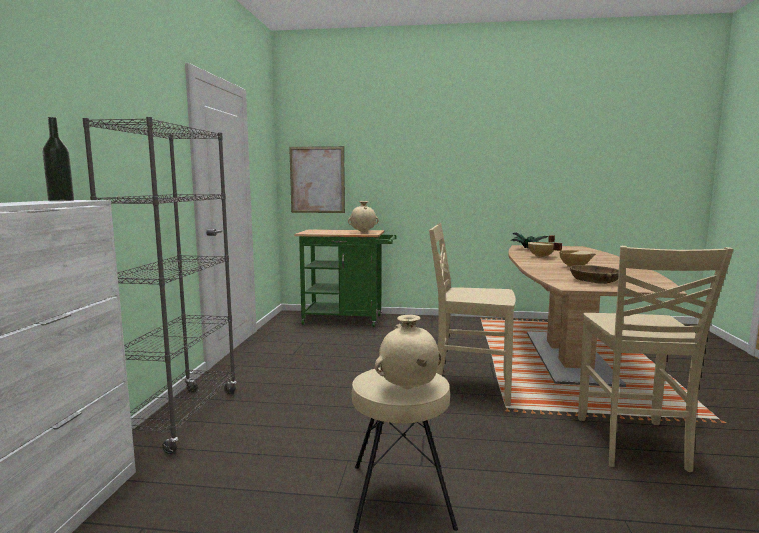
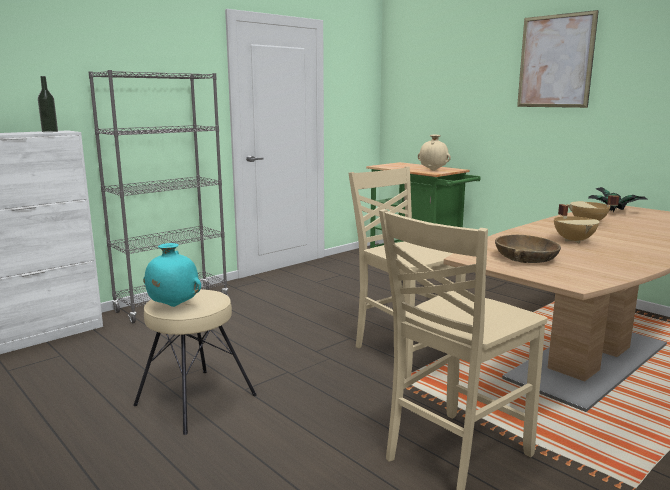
camera: 40 degrees right, 5 degrees up
(317, 180) = (413, 109): picture -> picture (555, 61)
(408, 389) = (173, 306): beige vase -> turquoise vase

